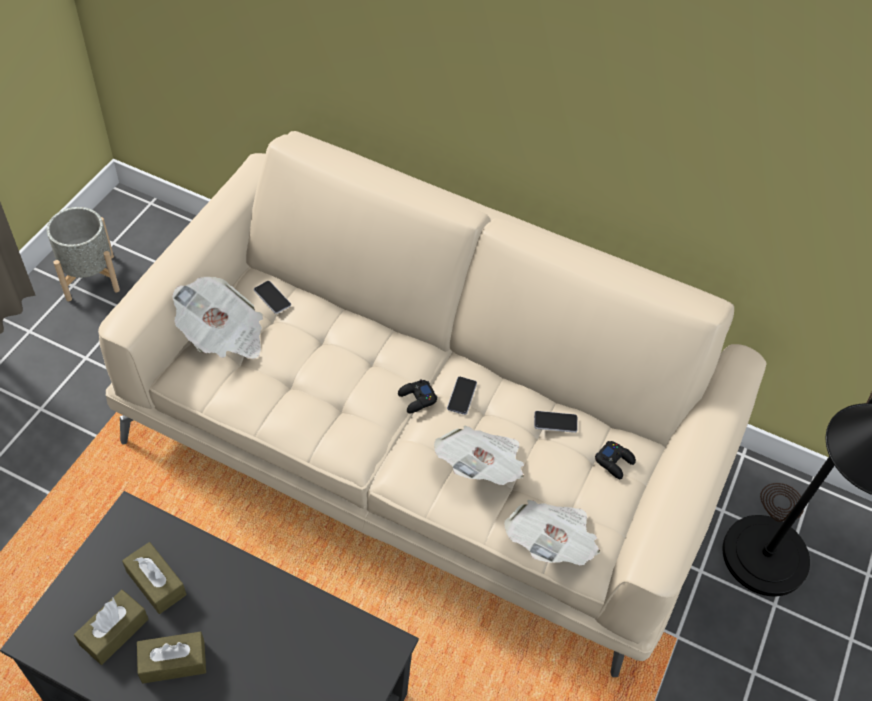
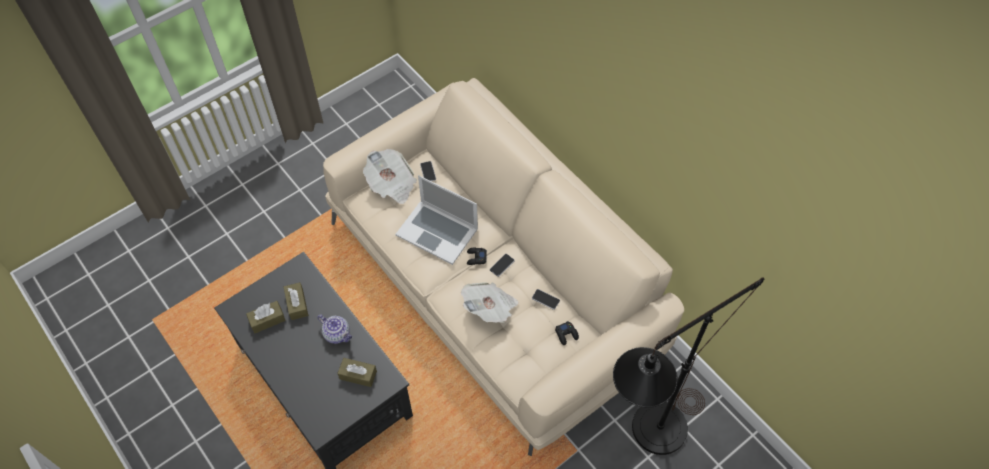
camera: 30 degrees right, 5 degrees up
(89, 277) = (357, 121): grey planter -> none
(173, 662) = (287, 346): brown tissue box -> brown tissue box (358, 375)
(255, 605) = (338, 334): none -> teapot
(335, 381) = (437, 231): none -> laptop
(551, 543) = (504, 364): newspaper -> none

